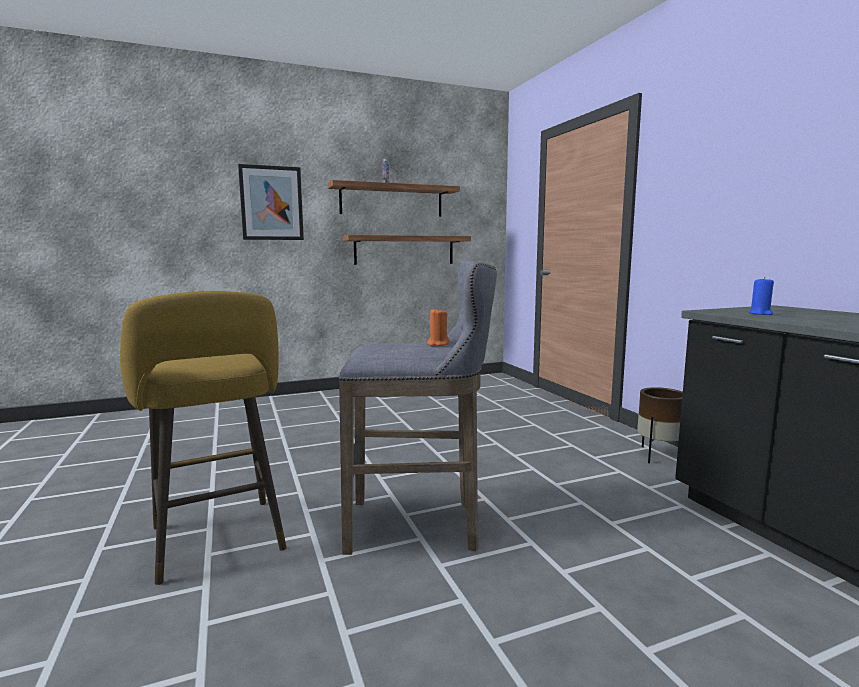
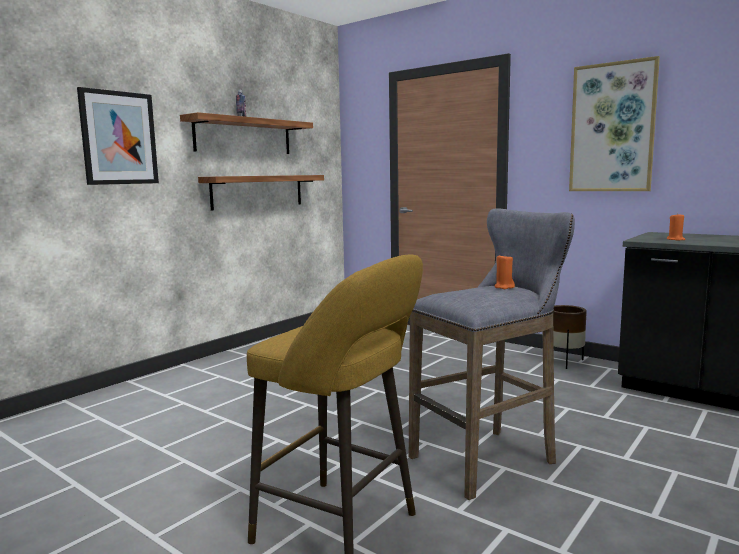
camera: 30 degrees left, 0 degrees up
(740, 169) = (612, 128): none -> picture
(760, 313) = (675, 239): blue candle -> orange candle

